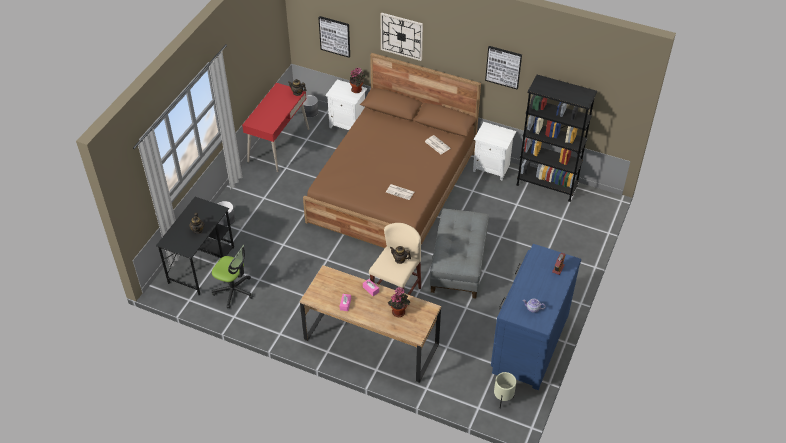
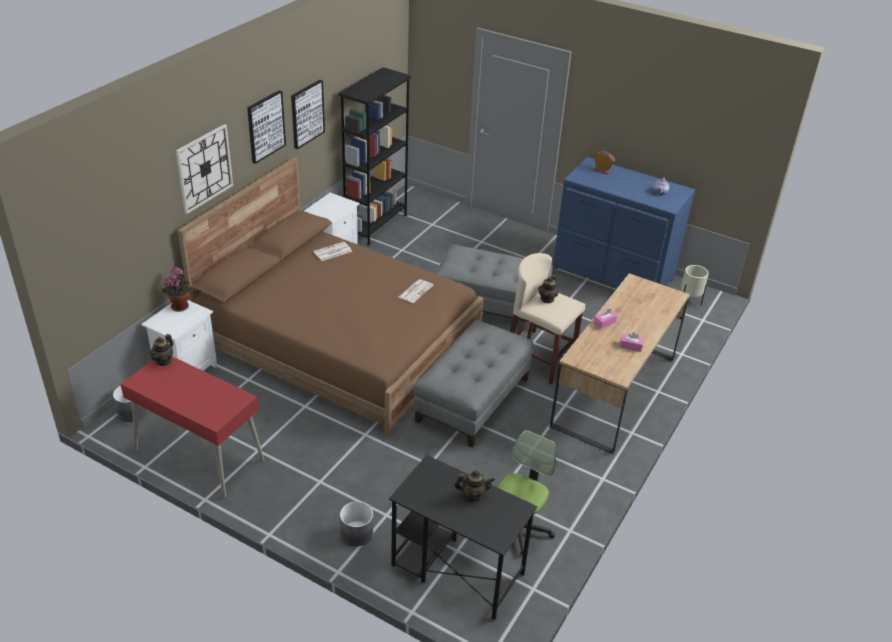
camera: 85 degrees left, 10 degrees down
(335, 36) = (123, 251): picture -> picture (265, 126)
(347, 260) = (472, 399): none -> grey ottoman
(398, 311) = (639, 304): potted plant -> none

